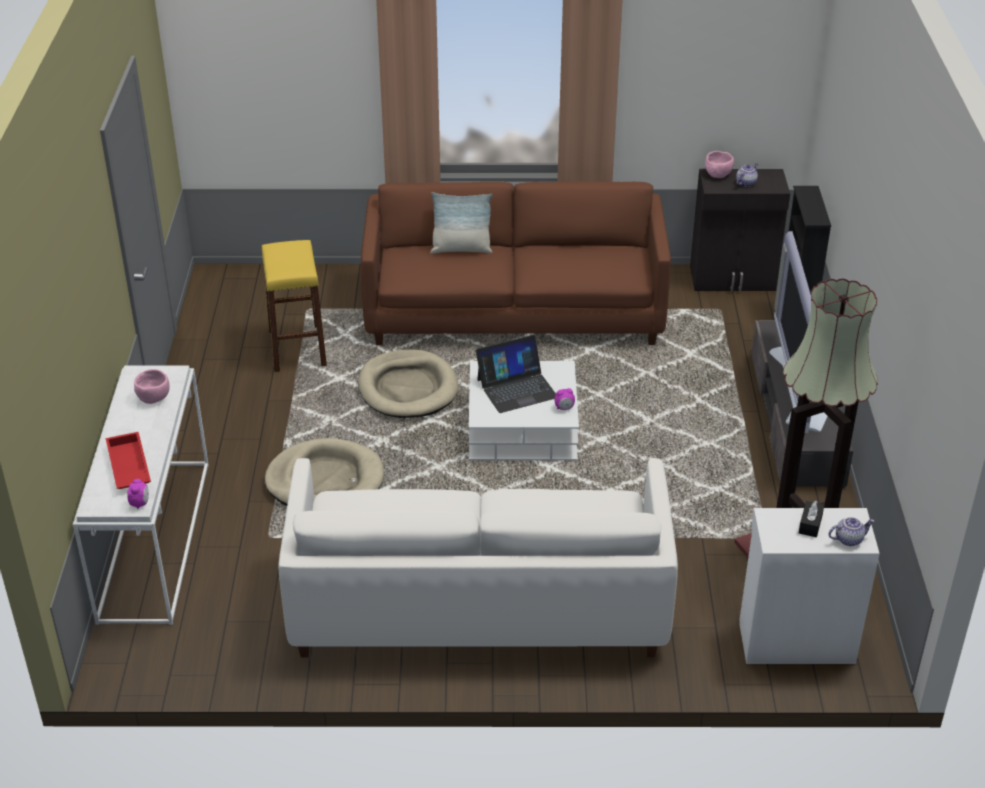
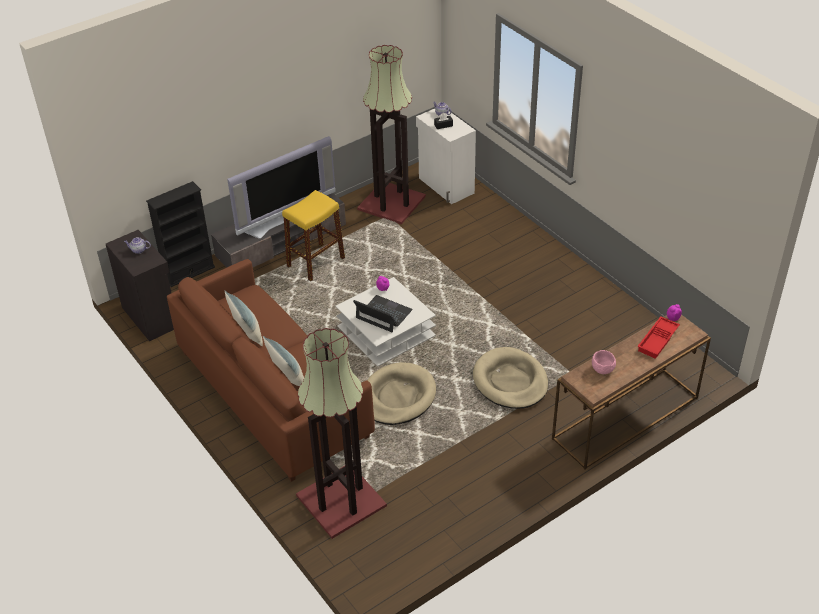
camera: 125 degrees left, 5 degrees up
(154, 539) = (625, 419): white console table -> brown console table
(297, 348) = (408, 474): yellow stool -> yellow stool (316, 262)
(323, 297) = (339, 500): none -> floor lamp
(478, 604) = (529, 280): white sofa -> none
(561, 250) = (247, 333): none -> pillow
(718, 174) = (135, 265): pink bowl -> none

